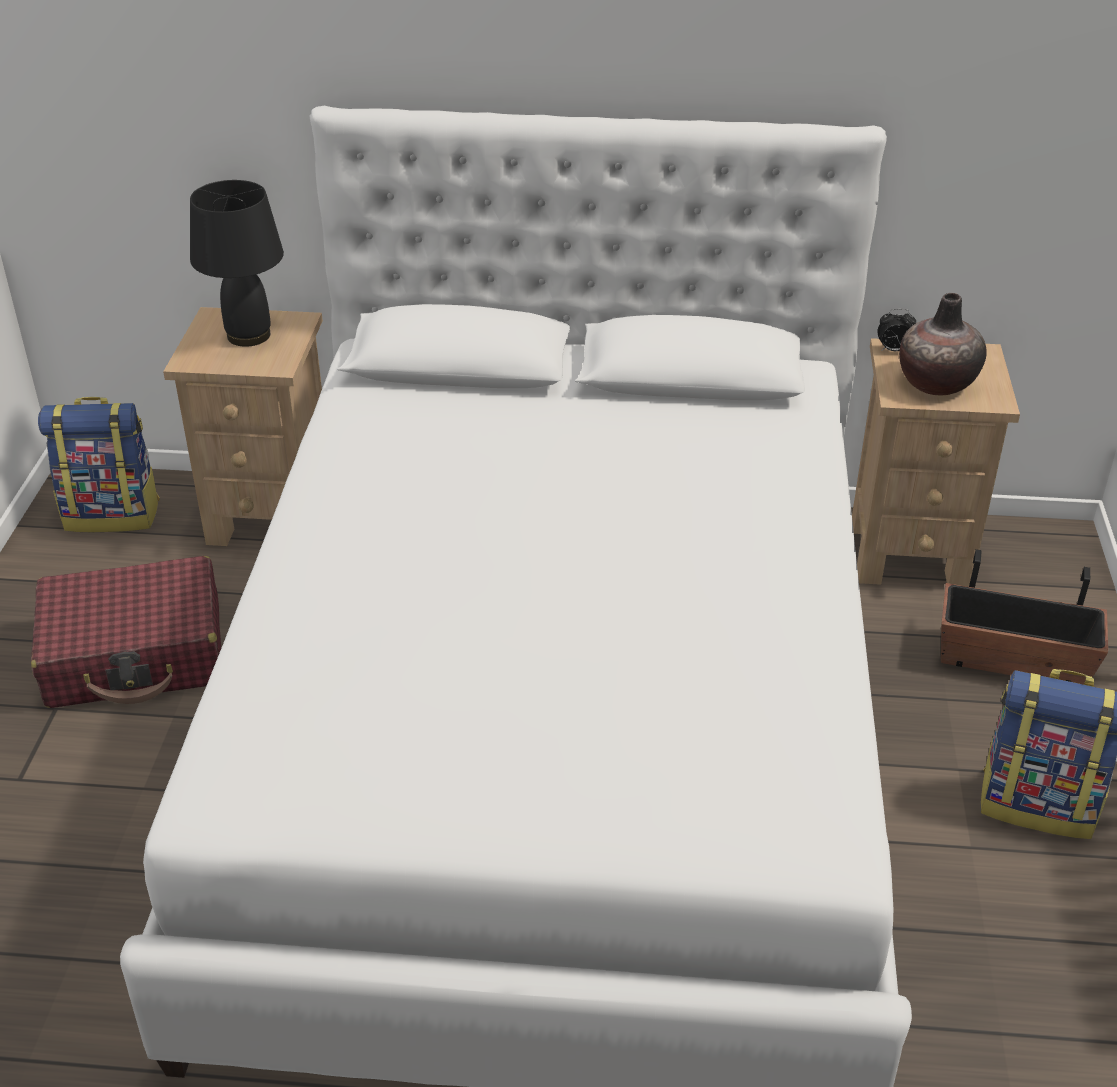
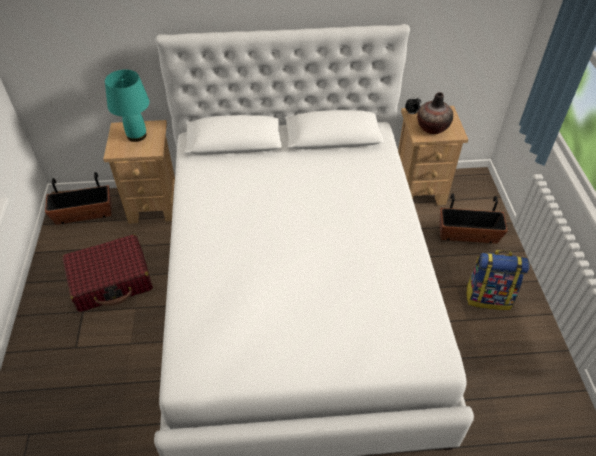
camera: 10 degrees left, 10 degrees up
(113, 514) = (84, 214): backpack -> planter
(247, 335) = (136, 135): black table lamp -> turquoise table lamp

